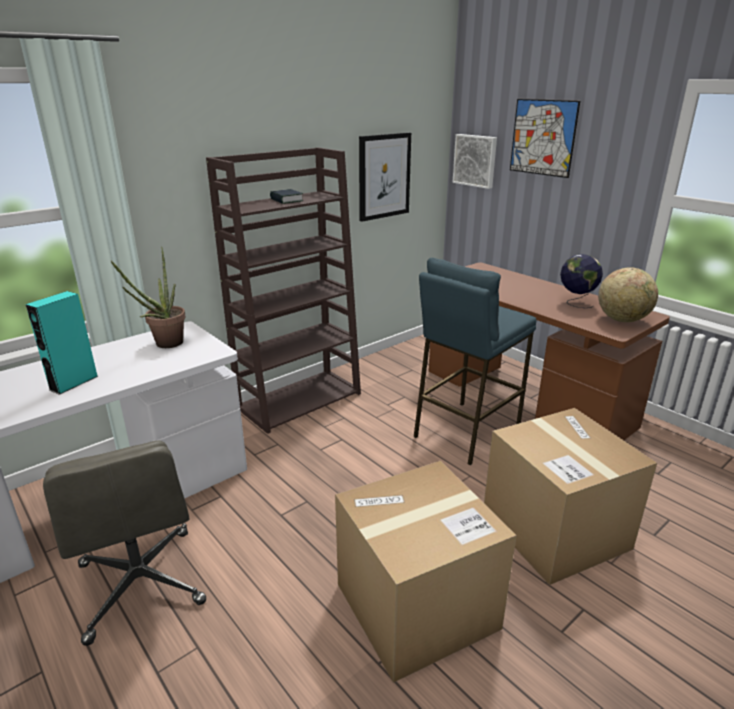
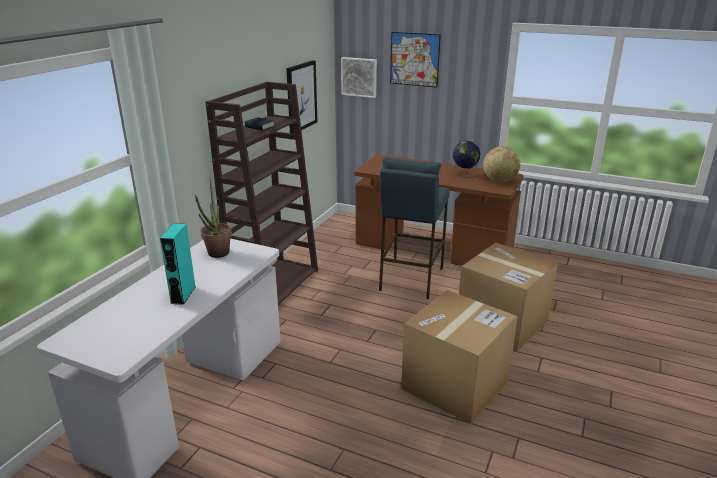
camera: 25 degrees left, 0 degrees up
(141, 585) = (271, 431): grey office chair -> none

